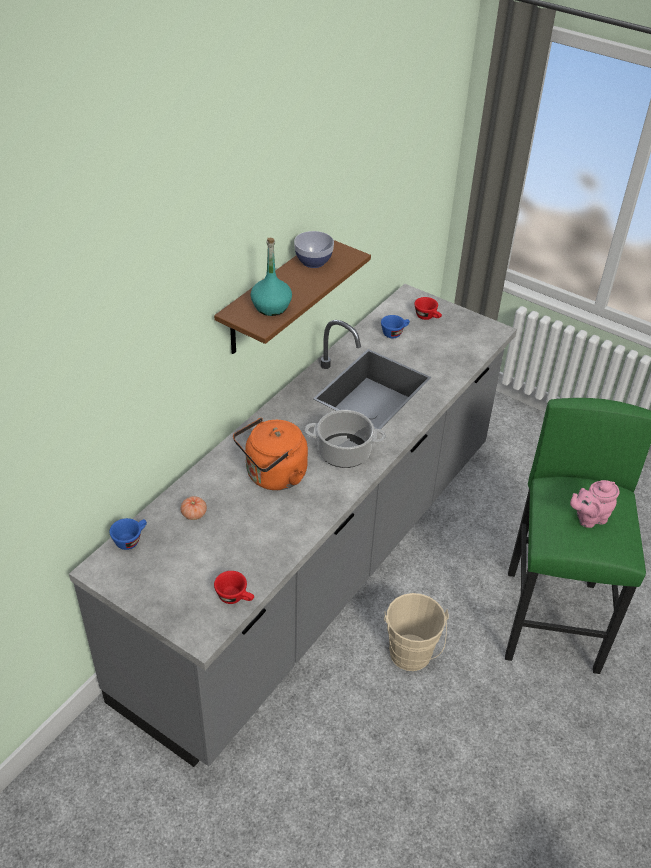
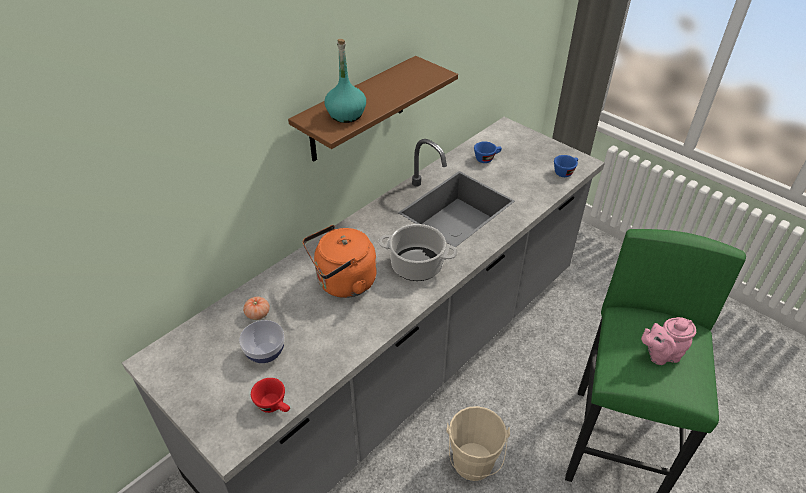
camera: 10 degrees right, 0 degrees up
(130, 539) = (190, 334): blue cup -> blue cup (565, 172)
(313, 262) = (399, 77): bowl -> bowl (265, 353)
(427, 317) = (520, 146): red cup -> none

